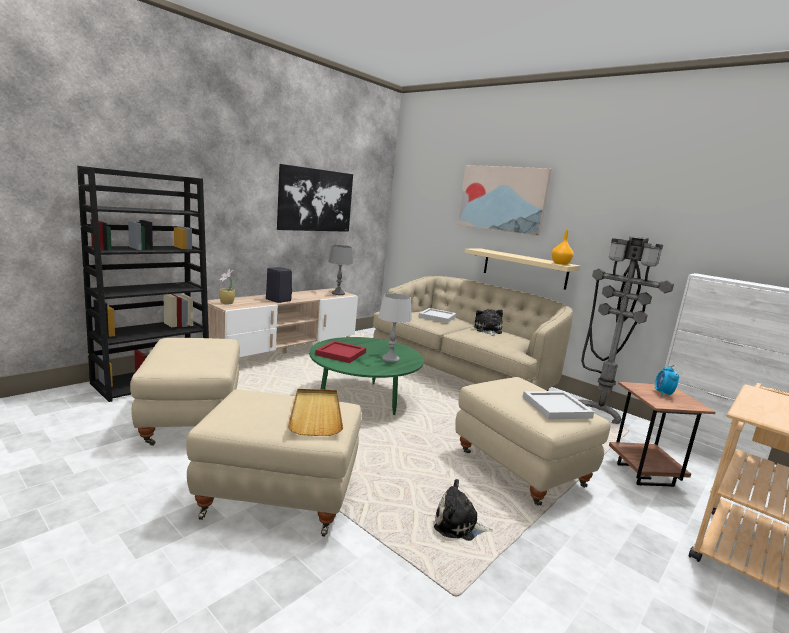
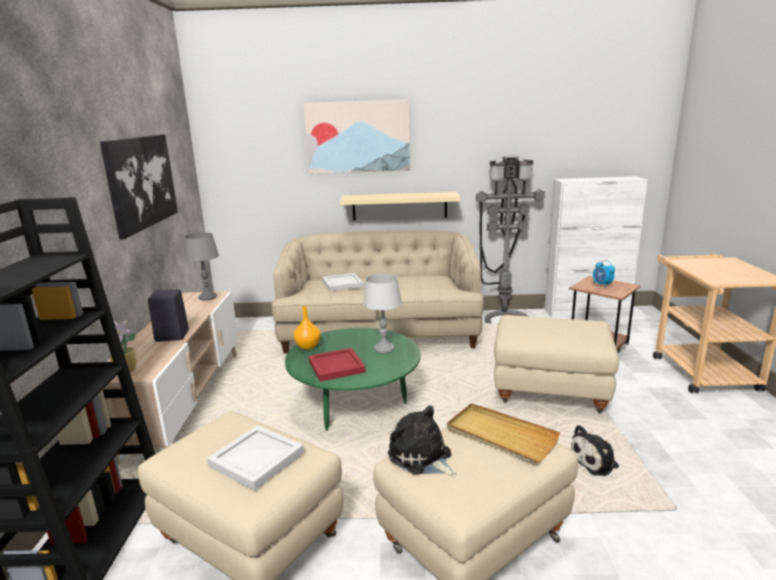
camera: 40 degrees left, 5 degrees up
(488, 330) = (405, 280): plush toy -> plush toy (422, 457)
(556, 407) = (578, 328): white tray -> white tray (256, 458)
(560, 263) = (446, 194): orange vase -> orange vase (307, 346)

